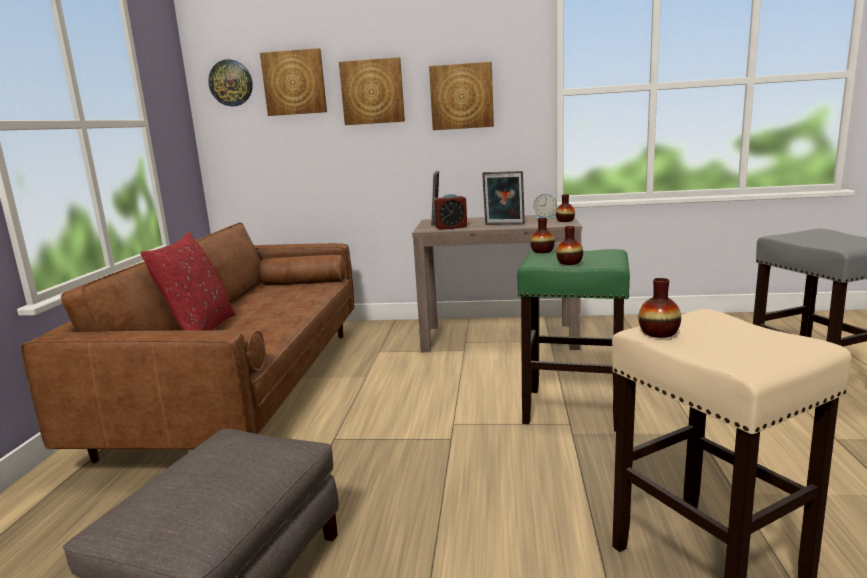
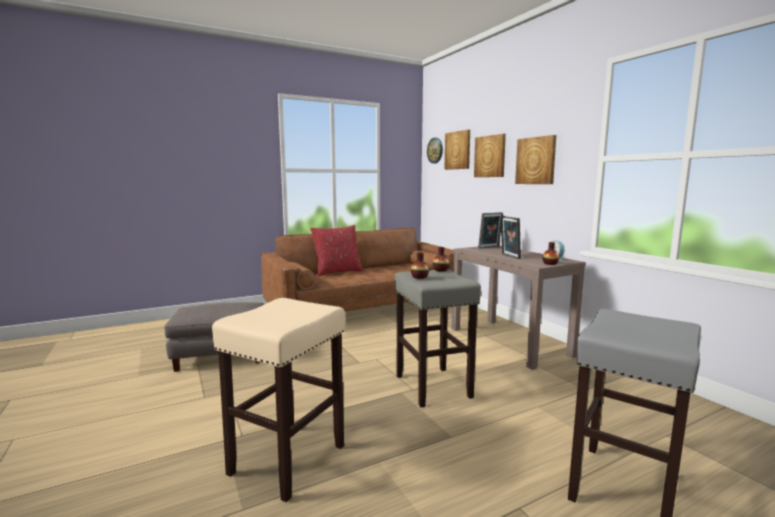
camera: 55 degrees right, 5 degrees down
(451, 227) = (480, 251): alarm clock -> none
(574, 409) = (433, 387): green stool -> grey stool
(658, 333) = (281, 302): vase -> none

